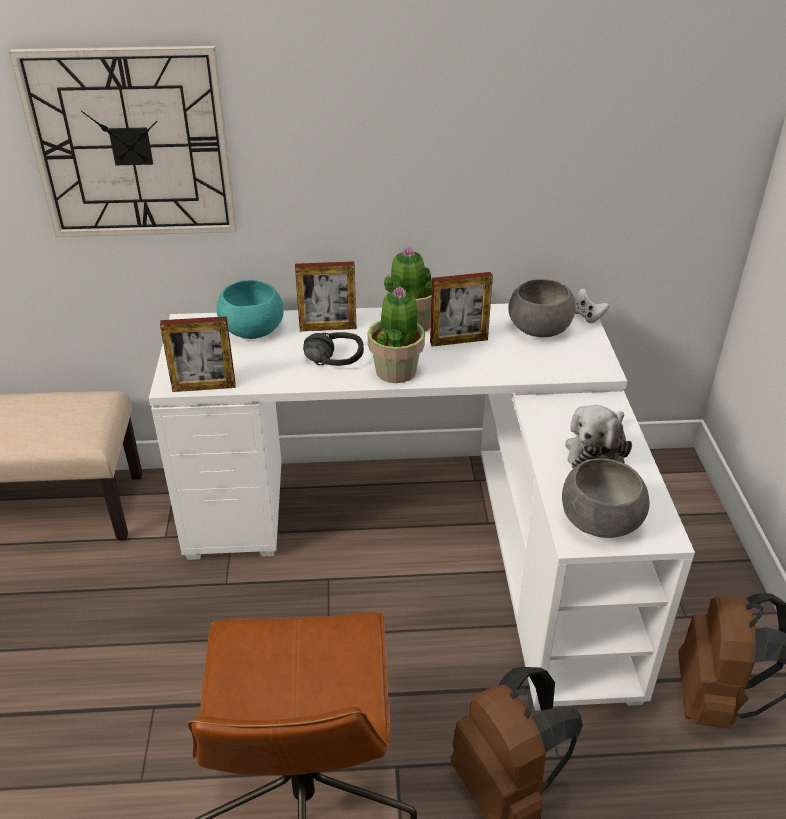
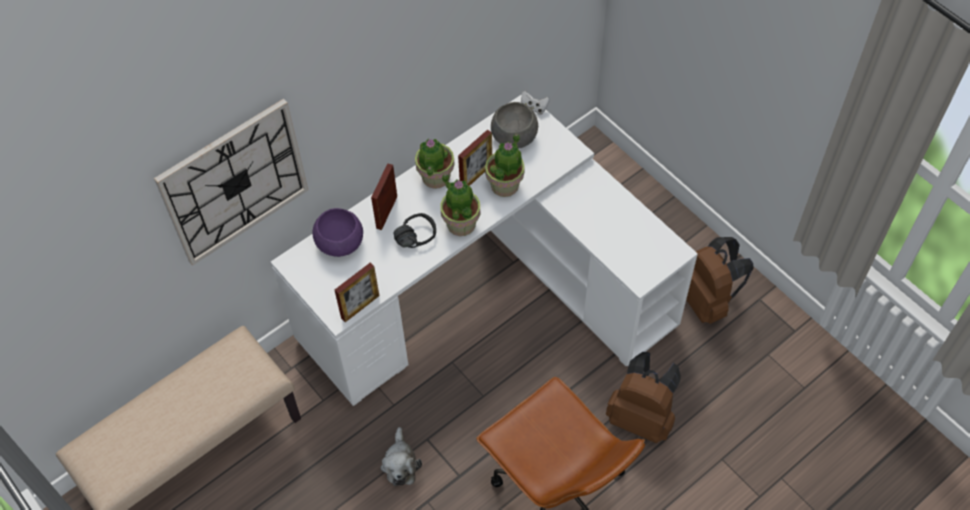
camera: 35 degrees left, 20 degrees up
(252, 329) = (340, 242): turquoise bowl -> purple bowl
(328, 328) = (386, 212): picture frame -> picture frame turned 150 degrees clockwise
(484, 362) = (505, 185): none -> potted plant
(597, 452) = (610, 215): plush toy -> plush toy (400, 464)
(599, 520) = (642, 262): grey bowl -> none

